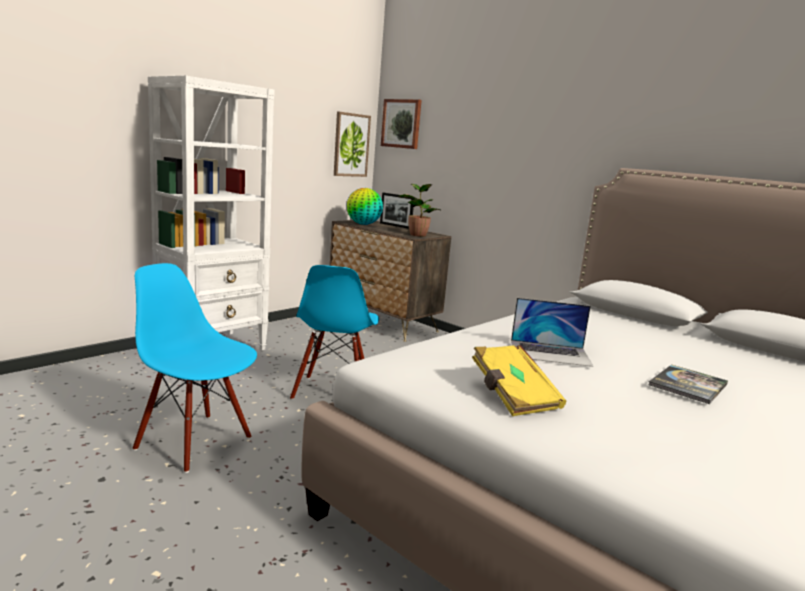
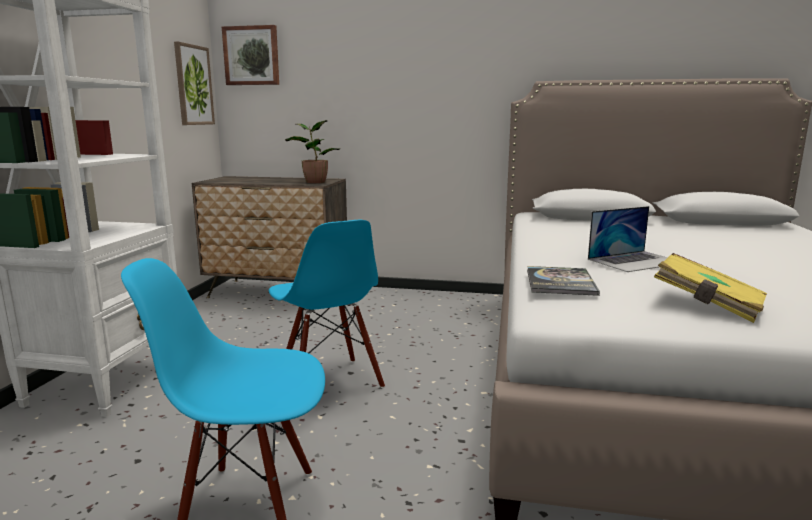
camera: 30 degrees left, 0 degrees up
(363, 224) = (235, 181): globe -> none
(395, 226) = (270, 178): picture frame -> none
(688, 385) = (755, 259): book -> book (560, 282)

